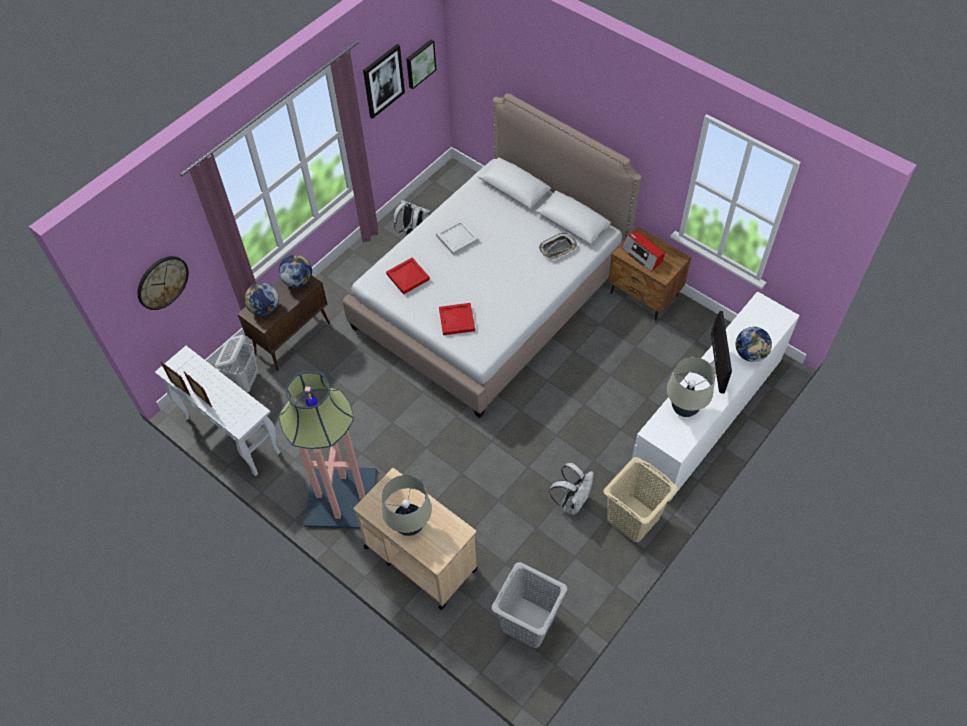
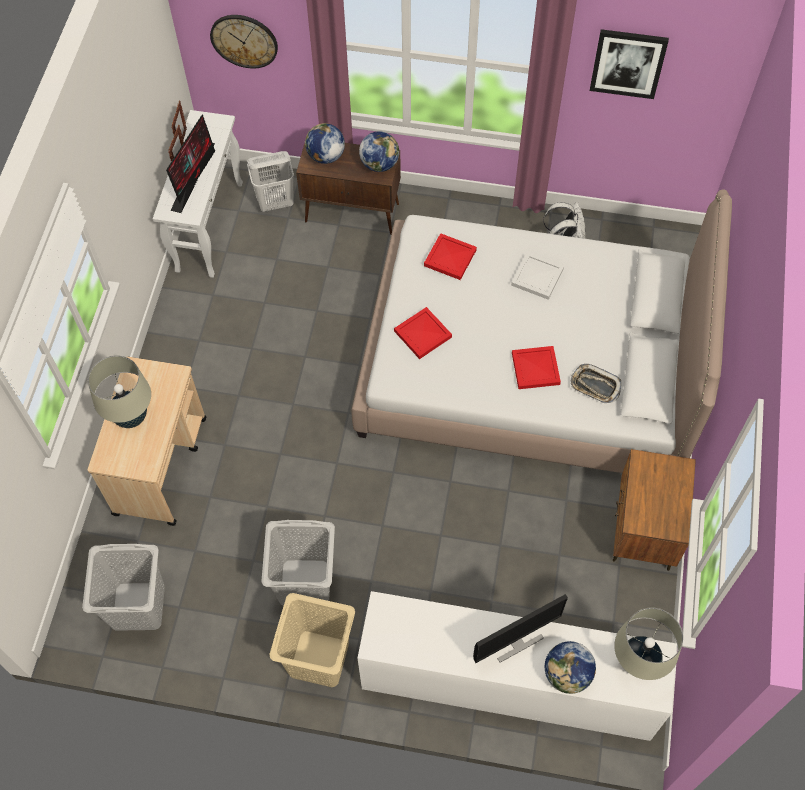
camera: 60 degrees right, 5 degrees up
(220, 394) = (194, 175): none -> monitor
(341, 497) = (191, 358): floor lamp -> none
(420, 63) = (697, 85): picture -> none
(525, 272) = (536, 369): none -> red tray
(572, 501) = (305, 582): white backpack -> grey laundry basket
(643, 255) = (653, 485): radio -> none
(684, 408) = (437, 629): beige table lamp -> beige table lamp (638, 661)

